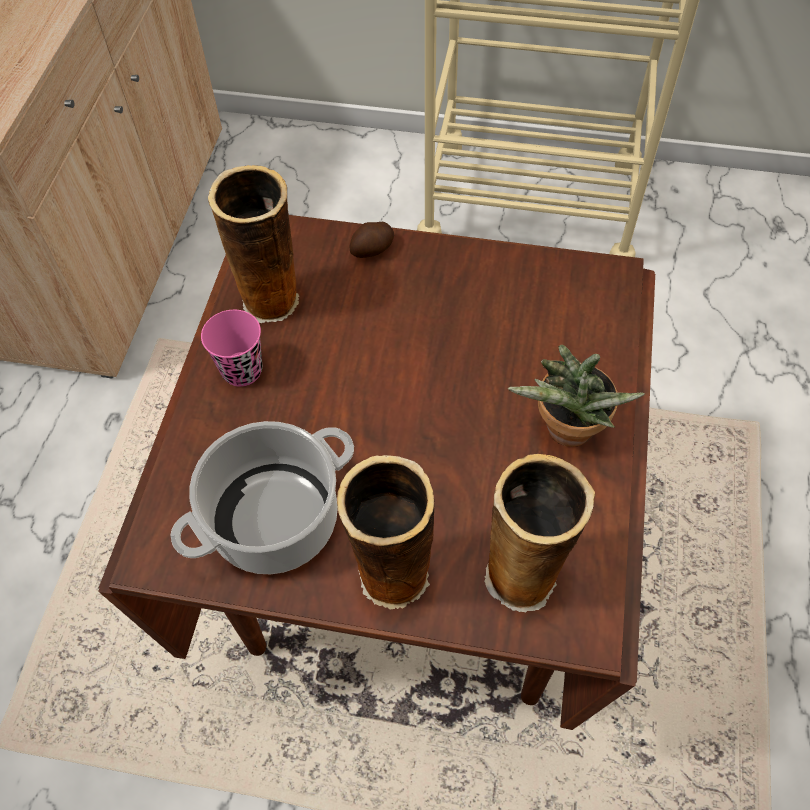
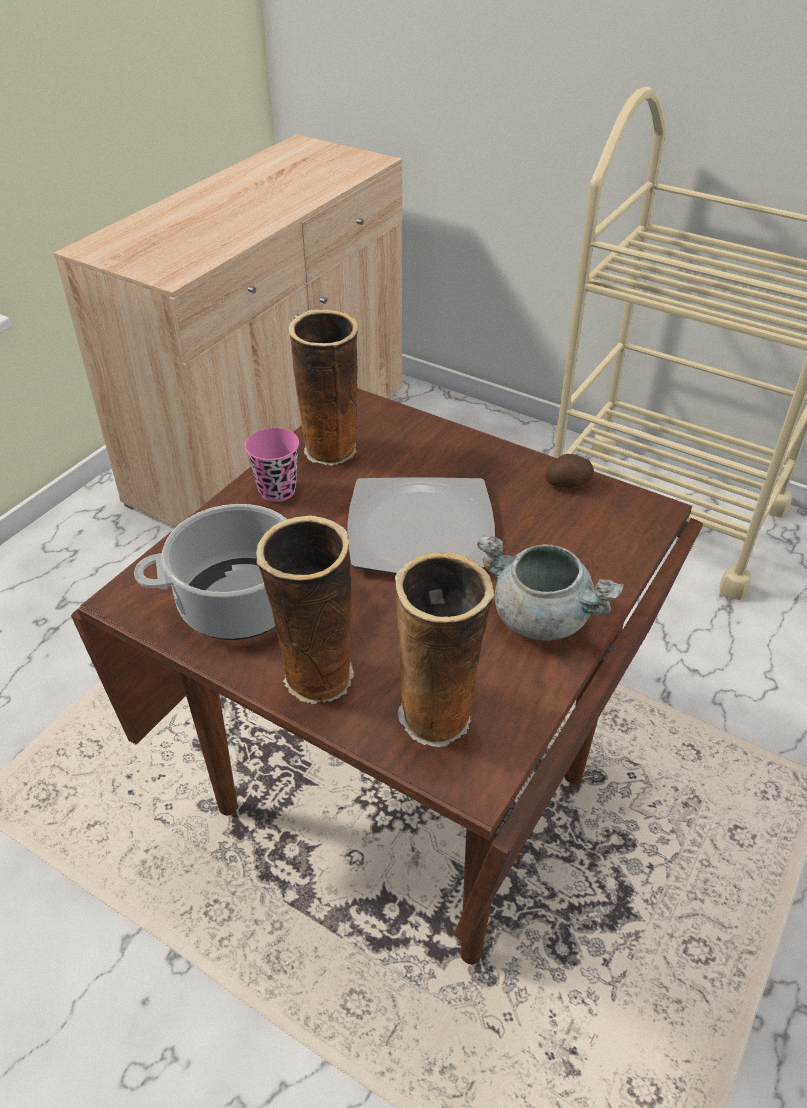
camera: 20 degrees right, 15 degrees down
(373, 249) = (439, 436): potato -> potato (569, 483)
(411, 372) = (422, 531): none -> plate
(566, 433) = (542, 617): potted plant -> grey cooking pot

